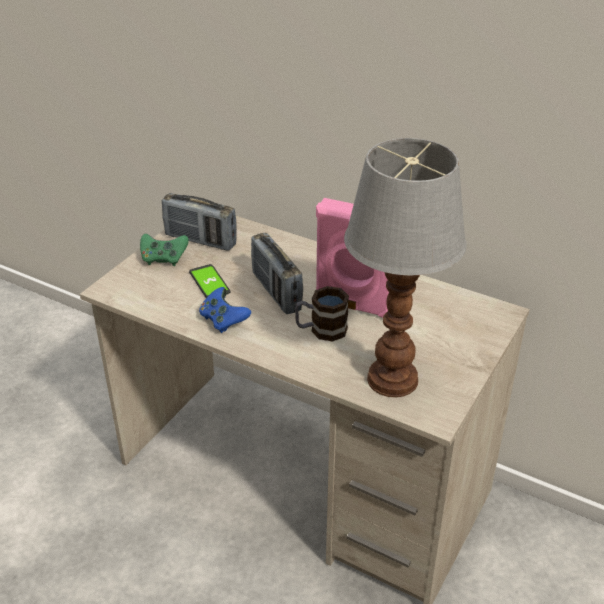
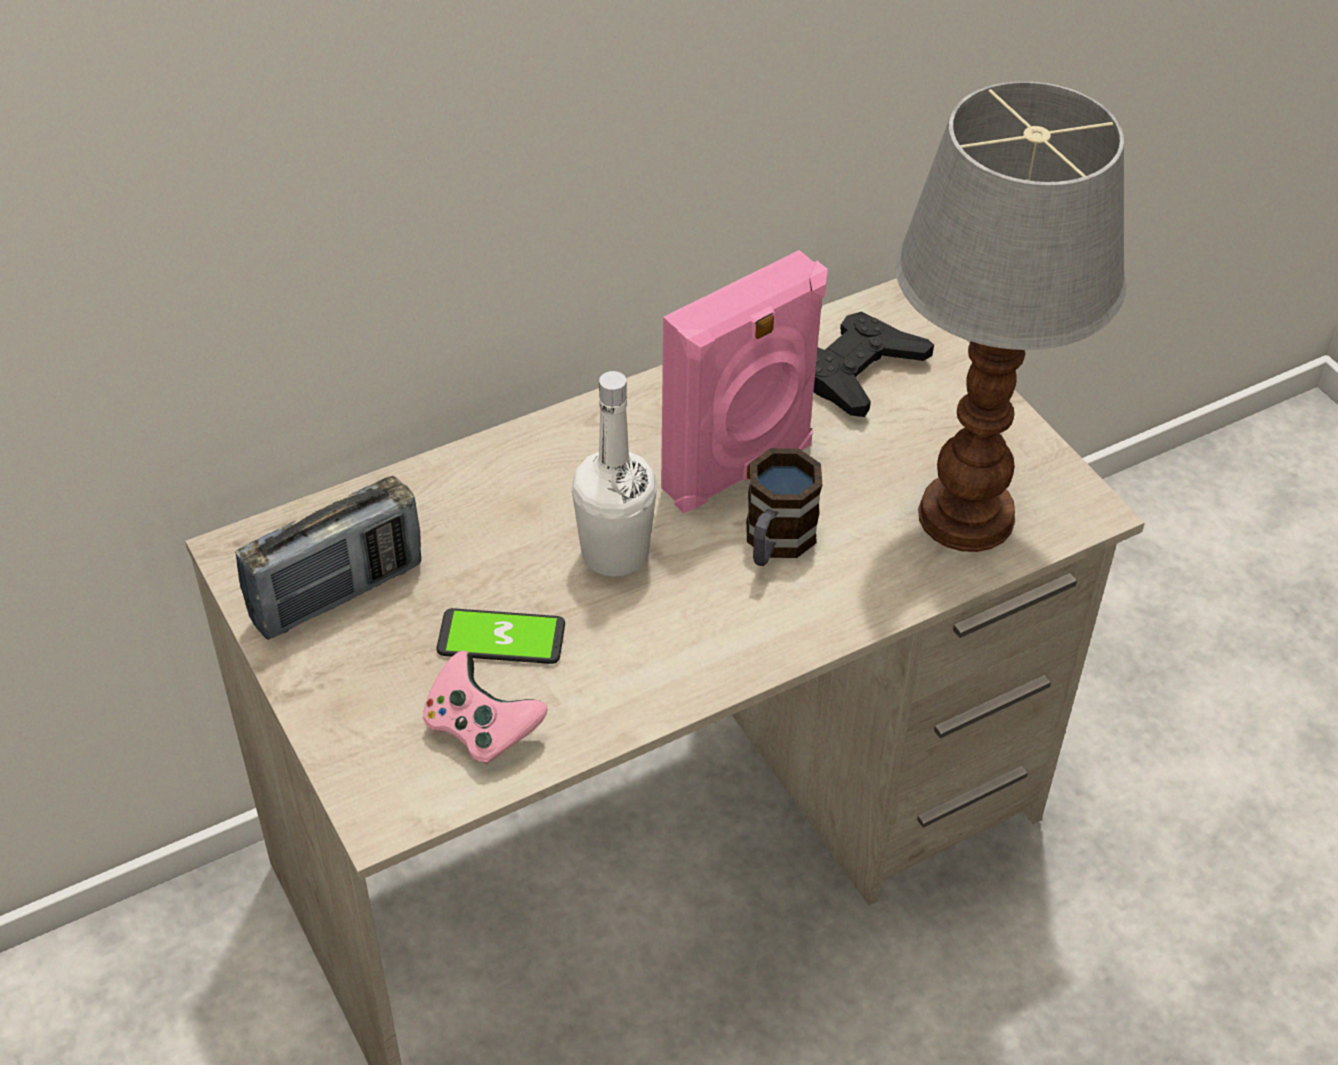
camera: 60 degrees left, 10 degrees up
(162, 294) = (480, 729): none -> pink game controller
(163, 259) = (353, 679): green game controller -> none
(223, 321) = (643, 666): blue game controller -> none
(276, 292) = (615, 554): radio -> white bottle
(449, 317) = (859, 373): none -> black game controller

